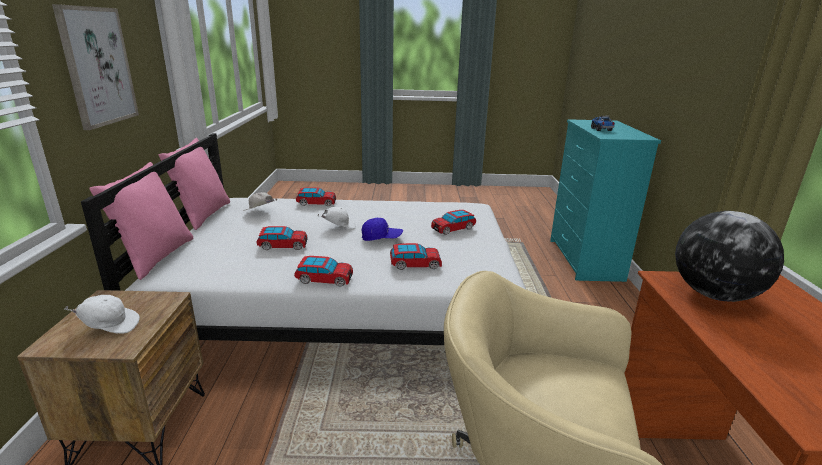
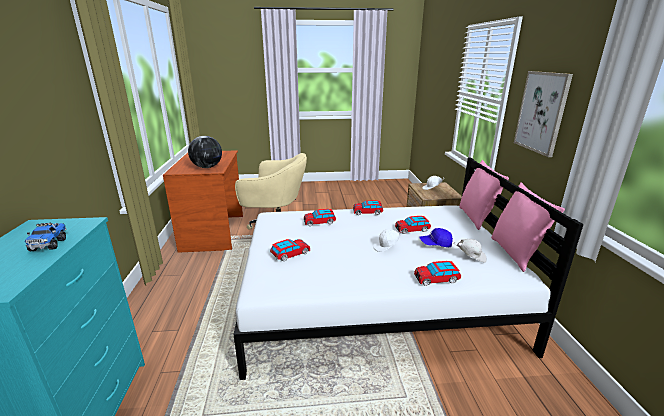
camera: 175 degrees right, 0 degrees up
(381, 238) = (347, 240): blue cap -> blue cap (435, 244)

